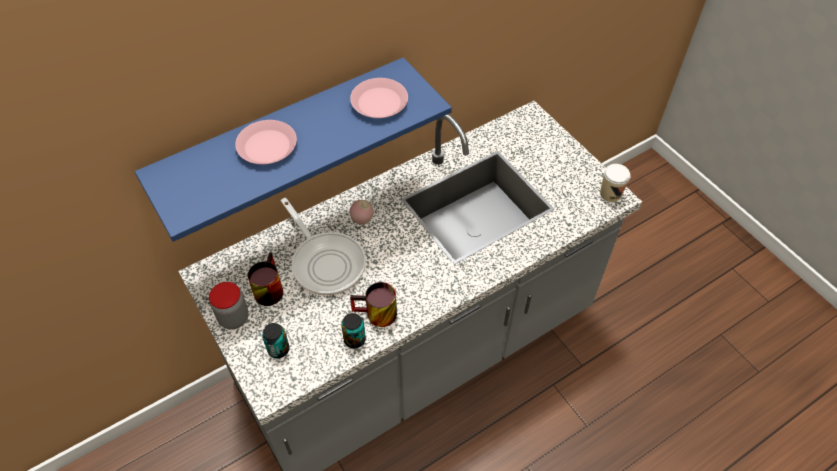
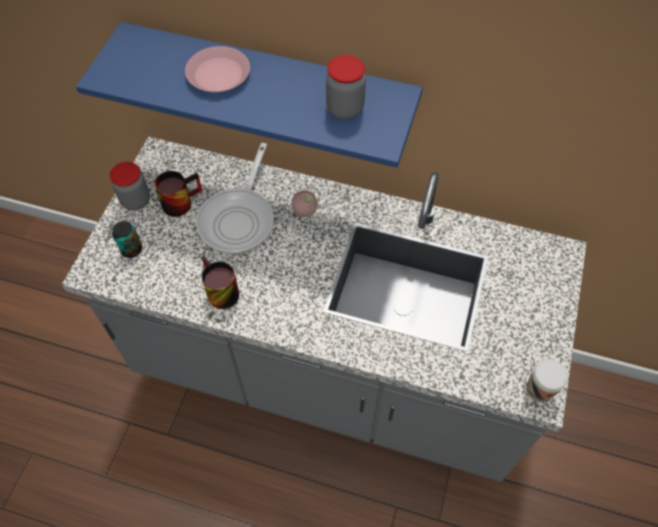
camera: 50 degrees right, 5 degrees up
(354, 339) = (182, 294): can -> none
(379, 103) = (345, 109): pink plate -> jar

